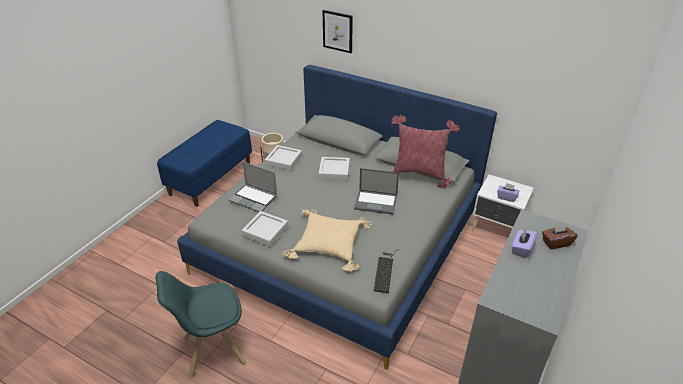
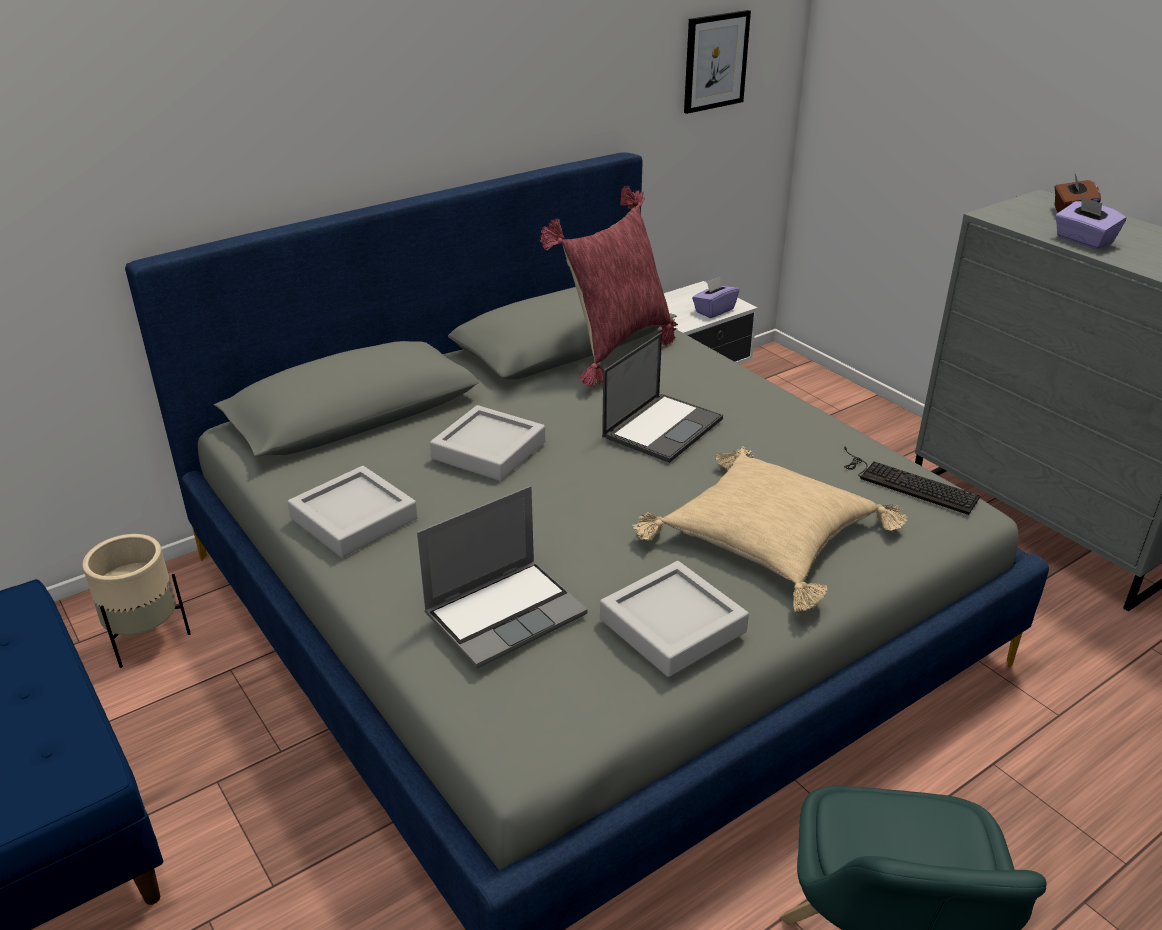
camera: 65 degrees left, 5 degrees down
(337, 31) = (198, 113): picture -> picture (715, 61)

